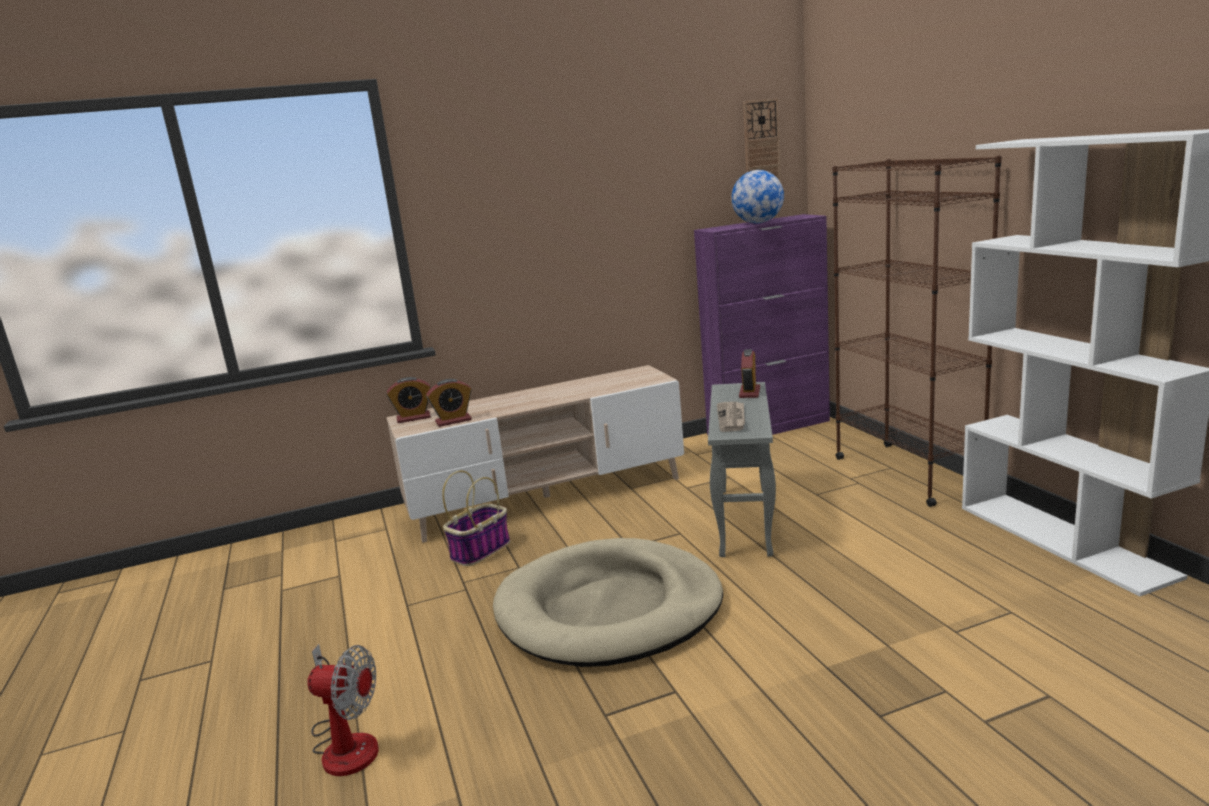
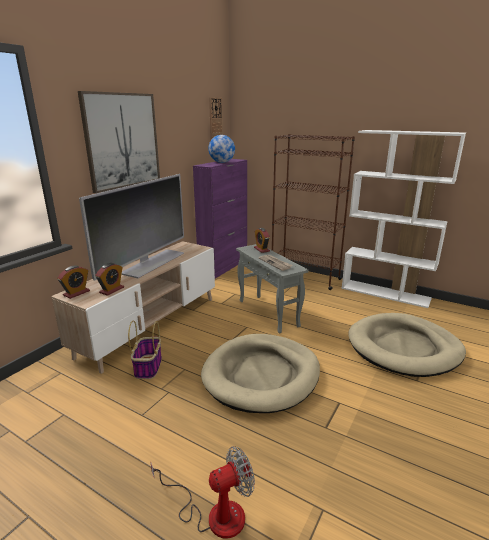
camera: 40 degrees left, 5 degrees up
(538, 194) = (122, 141): none -> picture
(555, 392) = (152, 263): none -> television
(942, 652) = (404, 348): none -> beige dog bed

